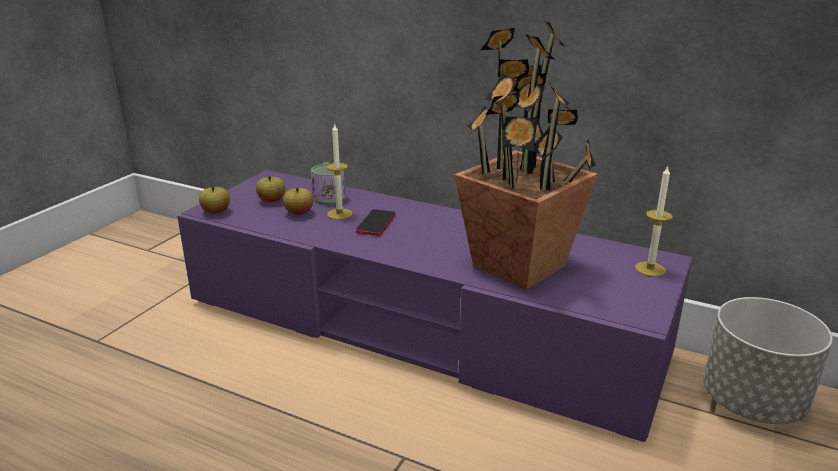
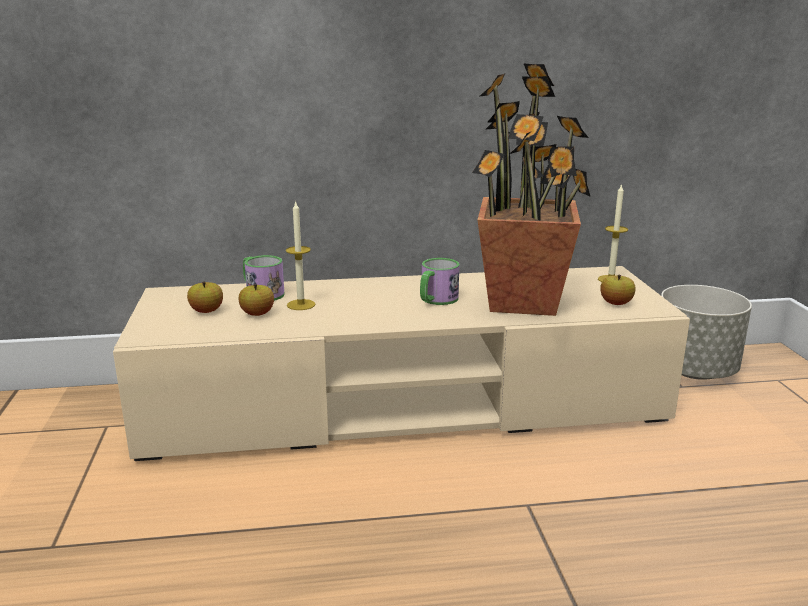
camera: 35 degrees left, 5 degrees down
(216, 212) = (158, 335): apple -> apple (616, 303)
(376, 223) = (351, 303): phone -> none
(419, 327) = (404, 404): purple tv stand -> beige tv stand
(446, 241) = (436, 300): none -> mug

